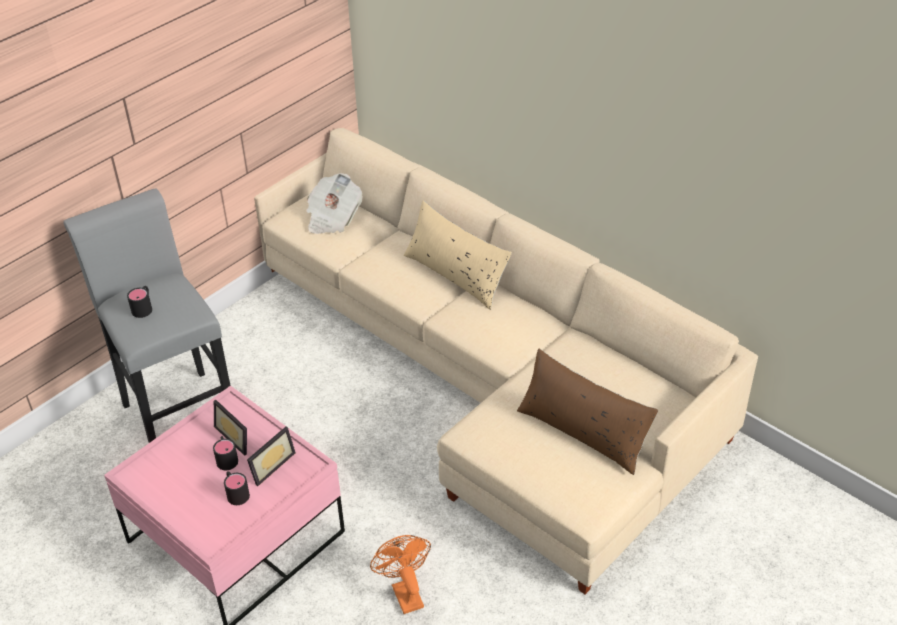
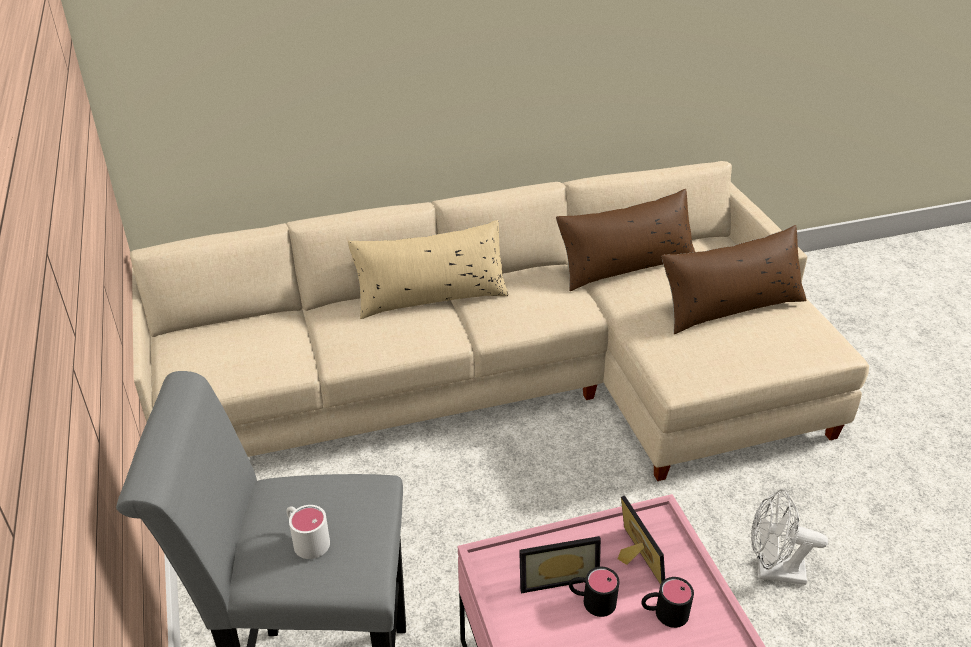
camera: 60 degrees left, 5 degrees down
(144, 307) = (306, 539): black mug -> white mug
(332, 218) = (232, 345): newspaper -> none
(404, 592) = (772, 571): orange fan -> white fan
(586, 355) = (625, 266): none -> brown pillow

